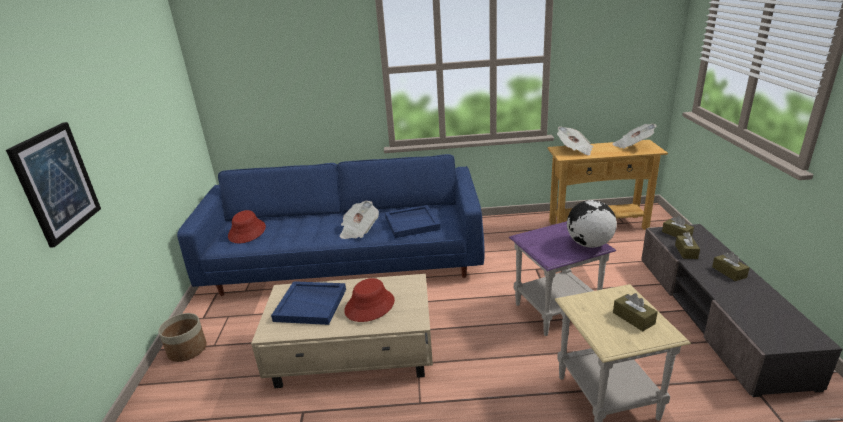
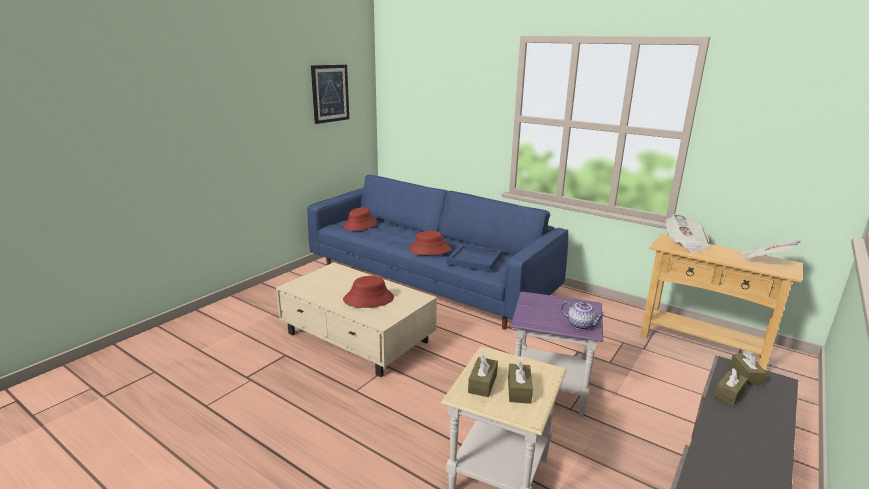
camera: 35 degrees right, 5 degrees down
(56, 183) = (210, 134): picture -> picture (330, 93)
(188, 349) = (274, 289): planter -> none
(311, 304) = (336, 282): blue tray -> none
(359, 230) = (429, 250): newspaper -> red hat
(589, 244) = (581, 325): globe -> teapot
(729, 272) = (754, 434): brown tissue box -> brown tissue box (482, 383)

